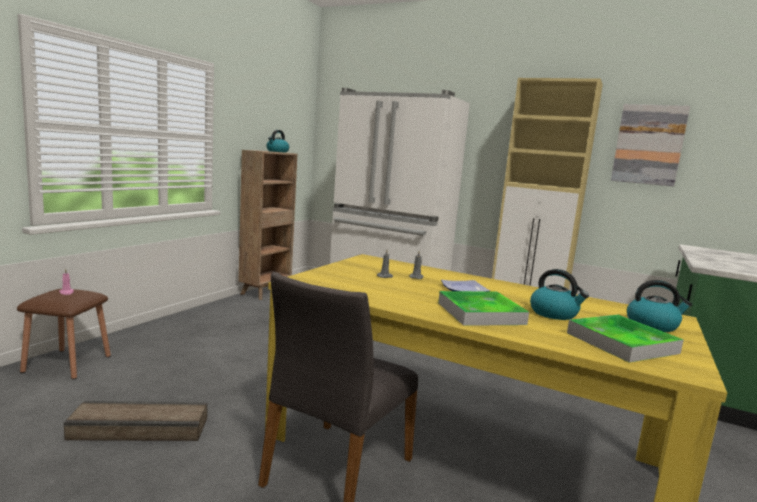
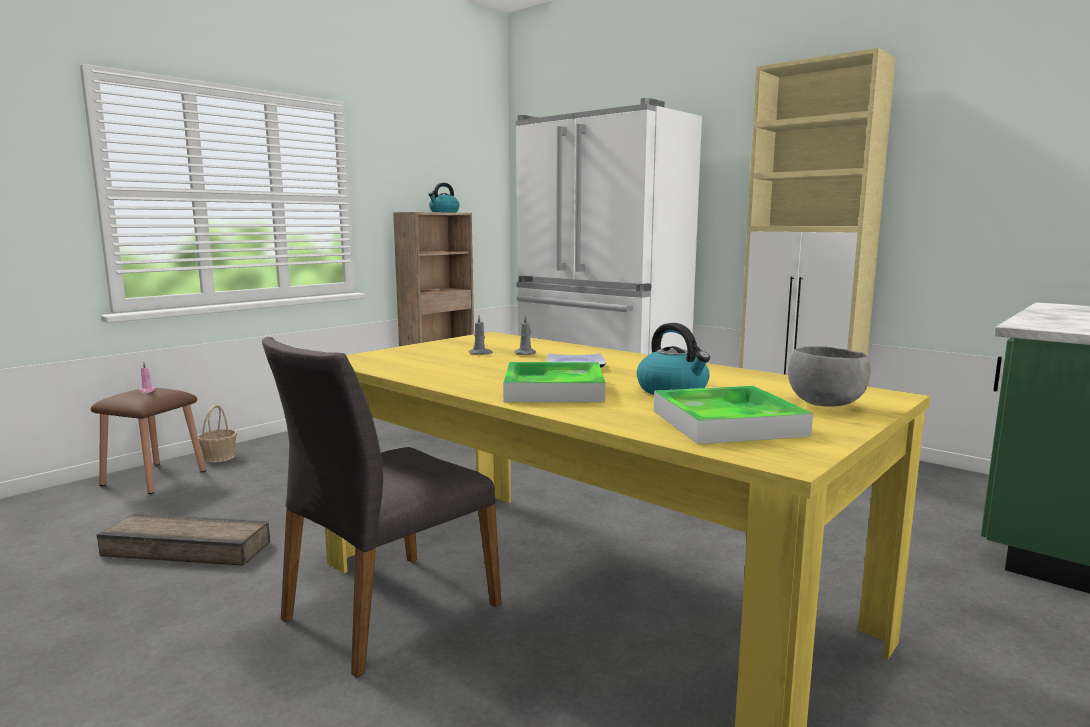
camera: 15 degrees right, 0 degrees up
(114, 343) = (219, 457): none -> basket
(648, 145) = (977, 144): picture -> none
(652, 325) = (824, 404): kettle -> grey bowl

